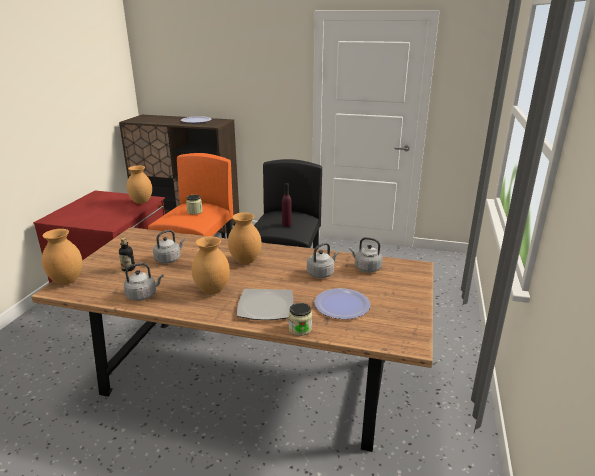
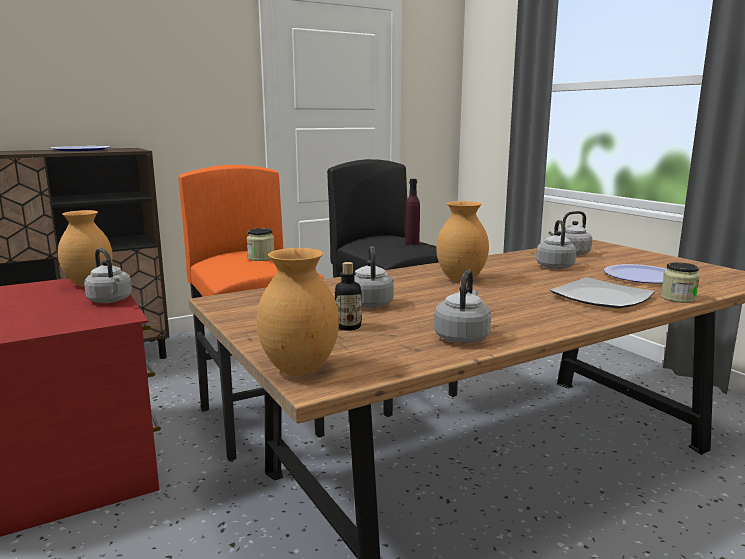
camera: 45 degrees left, 10 degrees down
(126, 215) = (111, 300): none -> grey kettle
(211, 290) = (516, 306): brown vase -> none

